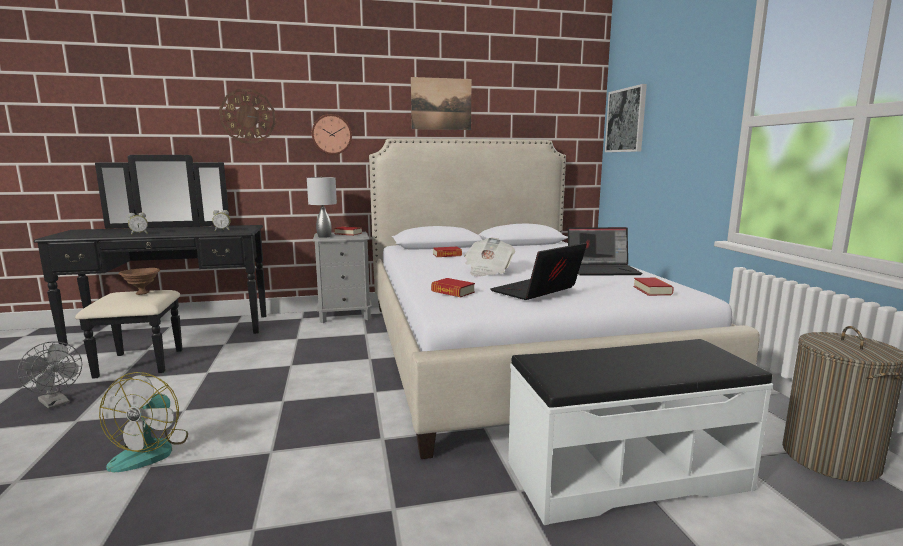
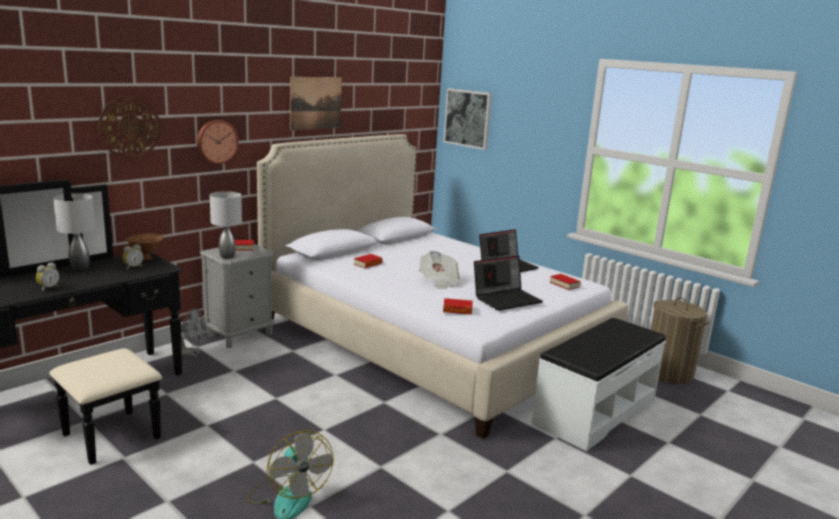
camera: 35 degrees left, 5 degrees up
(56, 403) = (108, 496): grey fan -> grey fan (191, 353)
(142, 293) = (110, 359): brown bowl -> brown bowl (145, 258)
(191, 228) = (80, 268): none -> grey table lamp
(537, 291) = (507, 299): laptop -> laptop turned 135 degrees counterclockwise

